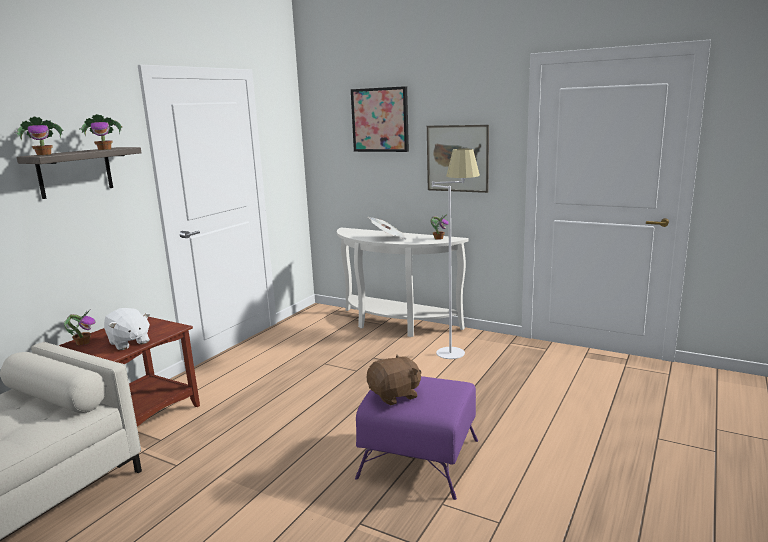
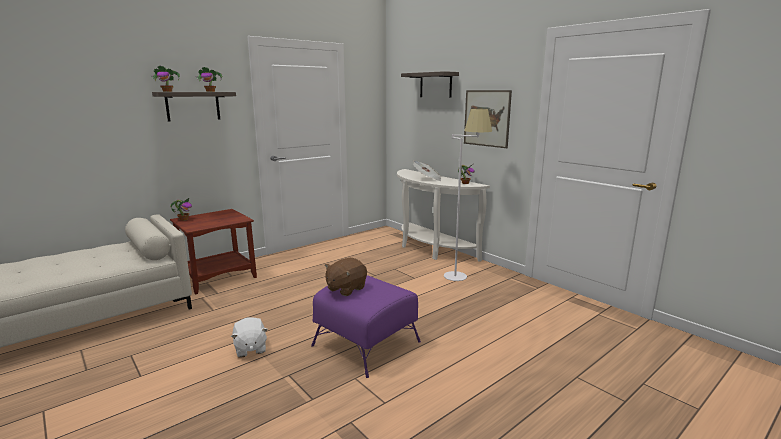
camera: 20 degrees right, 0 degrees up
(129, 343) = (207, 223): white plush toy -> white plush toy (250, 348)
(380, 120) = (435, 85): picture -> shelf
(395, 395) = (345, 288): brown plush toy -> brown plush toy turned 135 degrees clockwise

